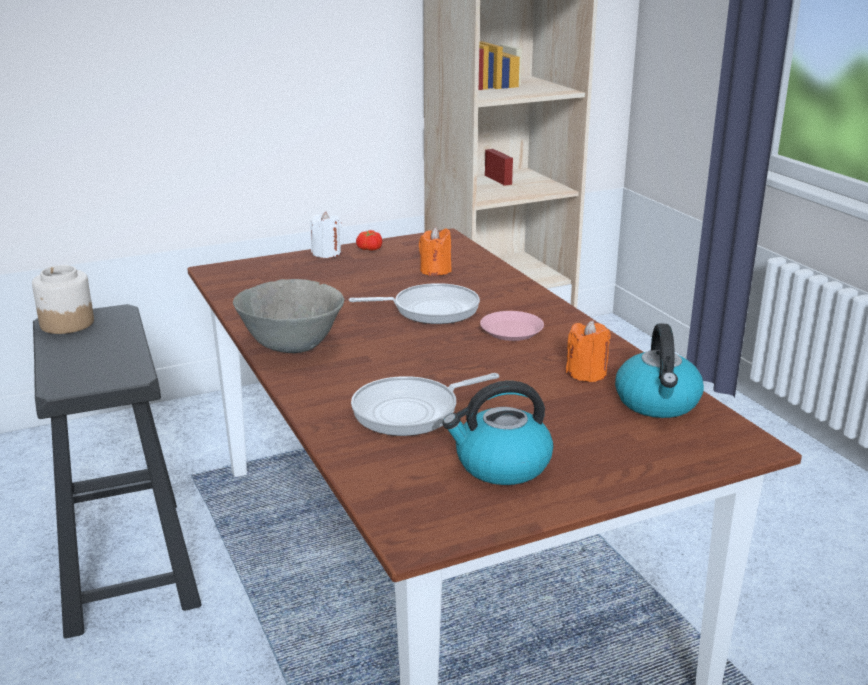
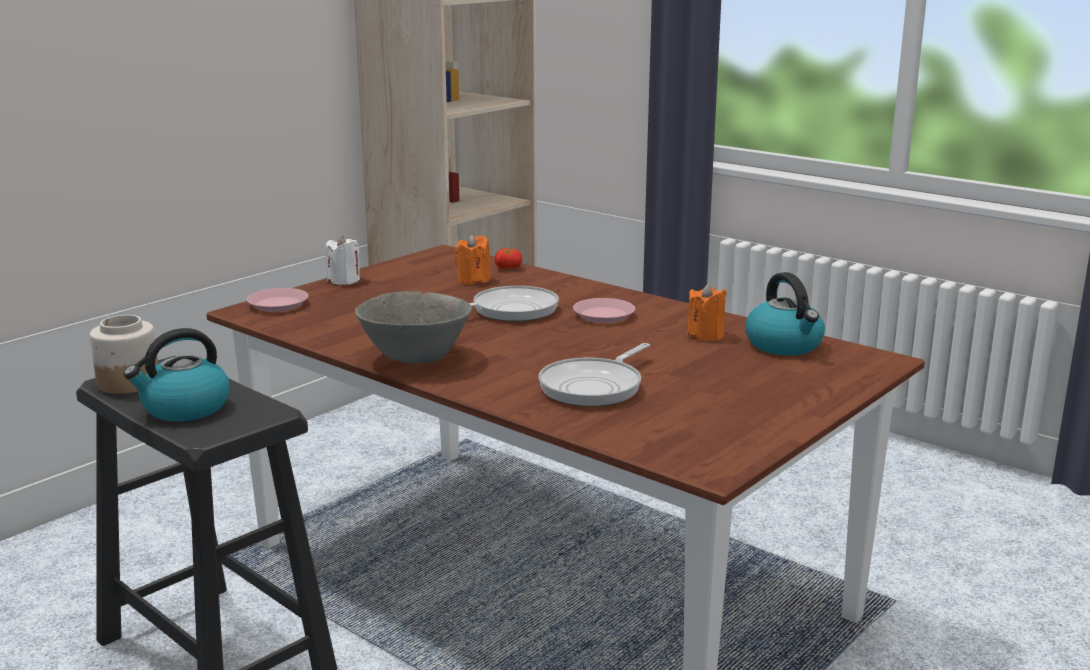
camera: 25 degrees left, 5 degrees down
(247, 269) = (277, 304): none -> pink plate
(369, 249) = (383, 271): tomato -> tomato (507, 268)
(501, 465) = (717, 409): kettle -> kettle (184, 408)

